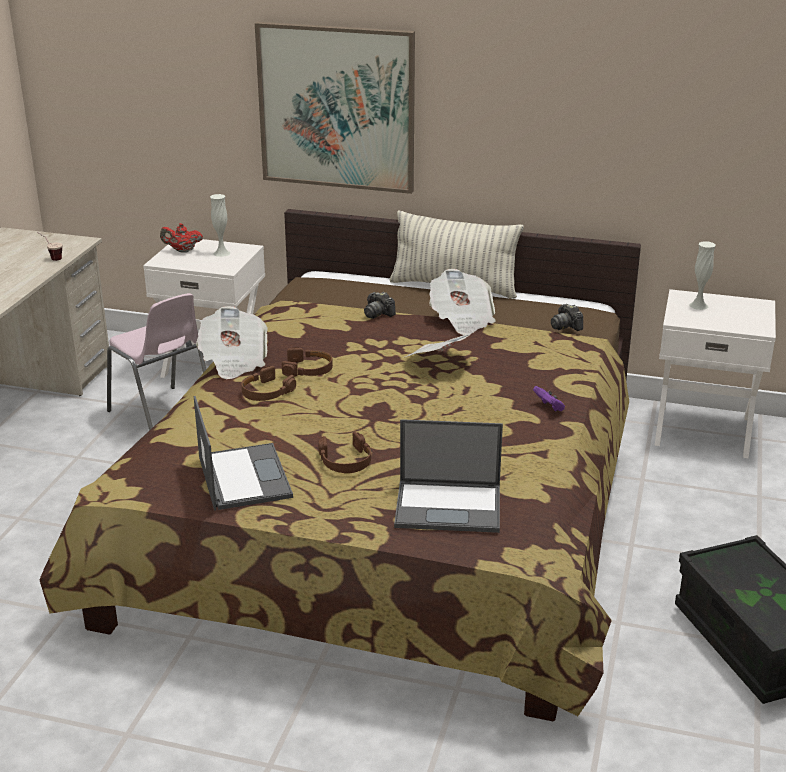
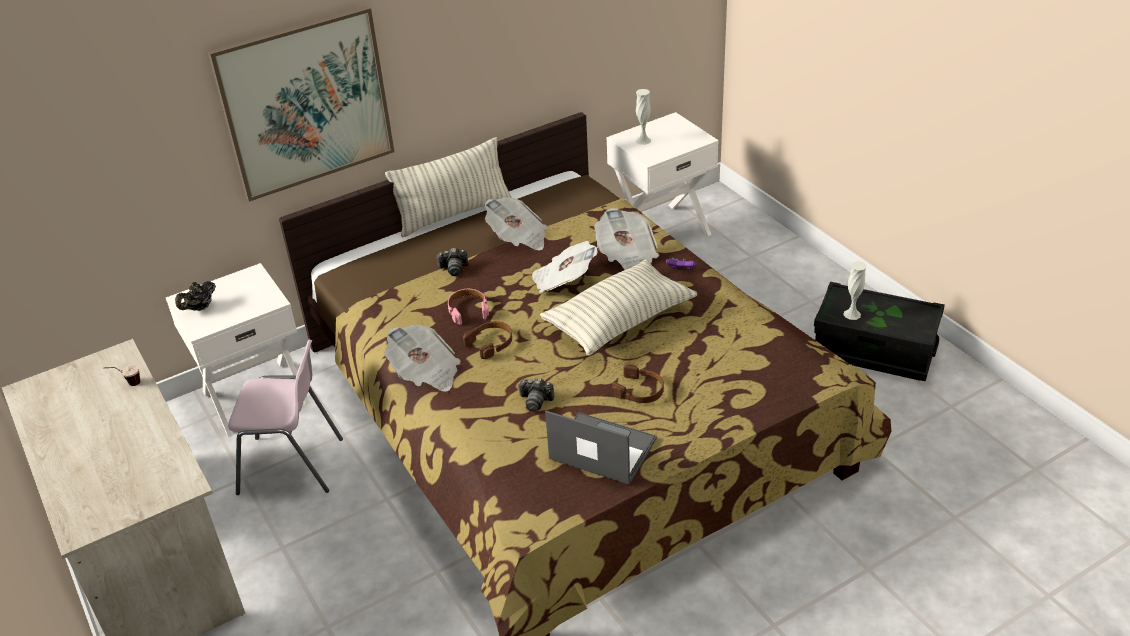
camera: 45 degrees left, 10 degrees up
(182, 251) = (200, 308): red teapot -> black teapot
(221, 253) = (239, 290): white vase -> white vase (852, 314)
(266, 392) = (496, 380): brown headphones -> none
(335, 342) = (468, 310): none -> pink headphones
(425, 410) = (619, 321): none -> pillow
(449, 506) = (746, 375): laptop -> none
(523, 374) = (627, 256): none -> newspaper
(566, 326) = (588, 203): camera -> camera (535, 401)

